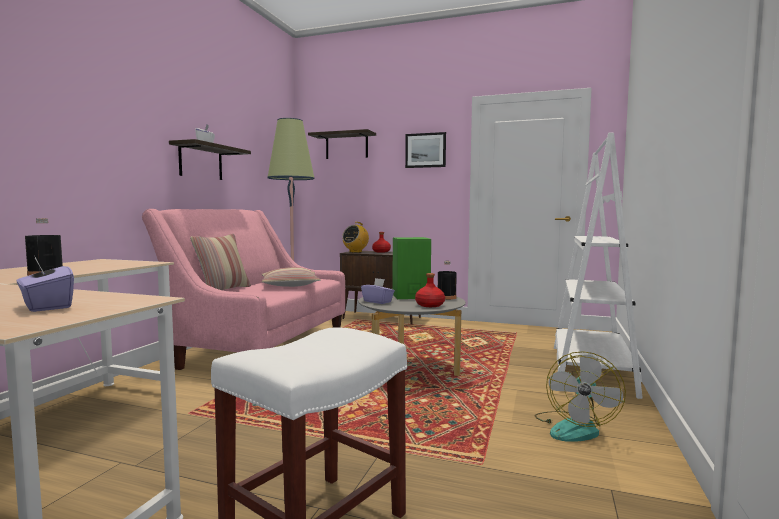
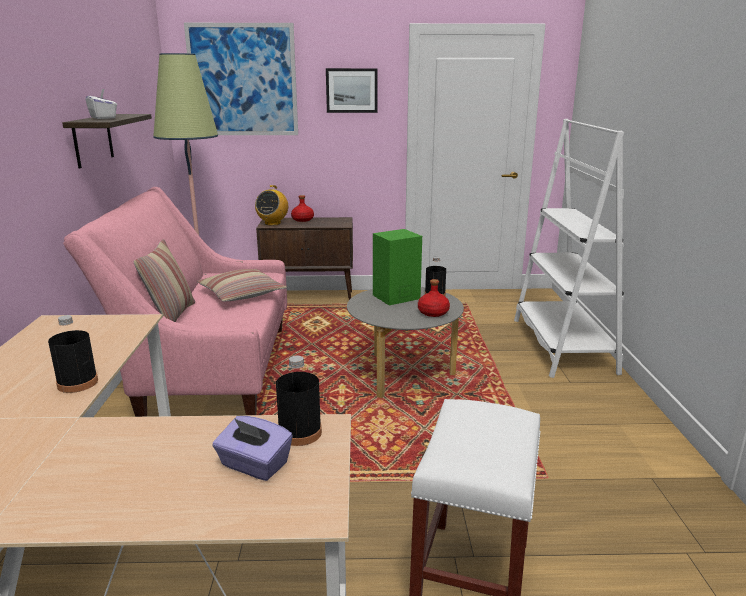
camera: 20 degrees left, 15 degrees up
(121, 300) = (300, 433): none -> black bottle
(346, 146) = (243, 80): shelf -> picture
(378, 301) = (374, 313): purple tissue box -> none
(574, 427) = (590, 419): fan -> none

